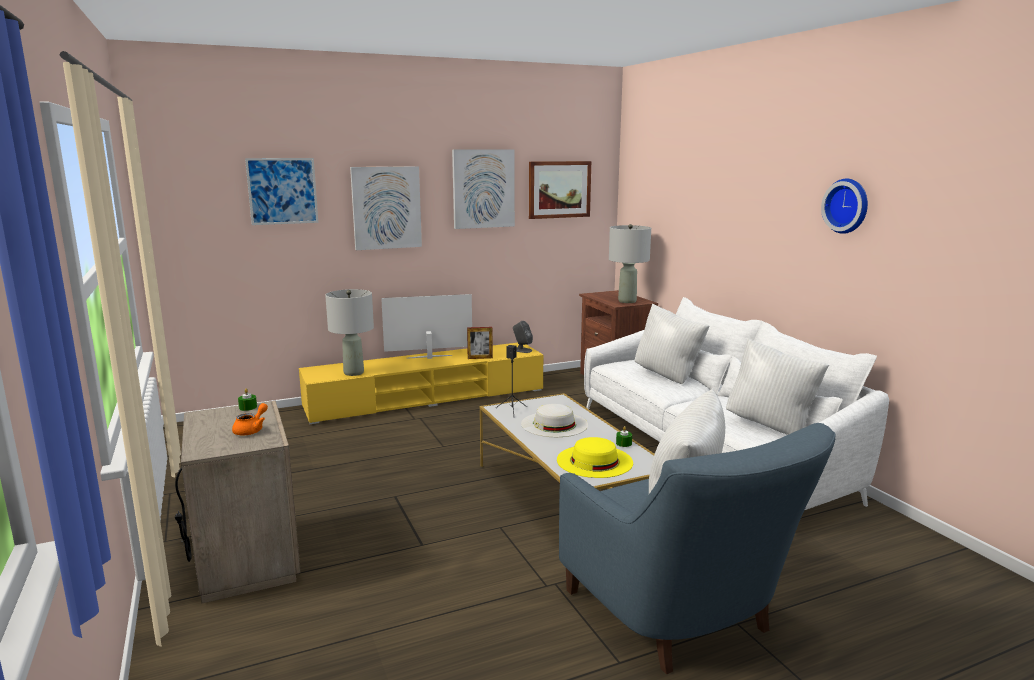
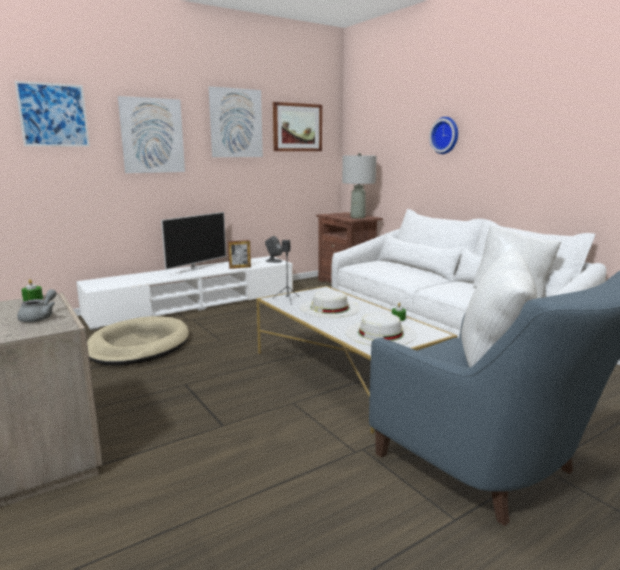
camera: 10 degrees left, 0 degrees up
(251, 430) = (40, 317): orange teapot -> grey teapot
(353, 373) = (129, 282): grey table lamp -> none
(356, 447) = (138, 346): none -> beige dog bed
(427, 398) = (195, 304): yellow tv stand -> white tv stand
(429, 357) = (195, 268): television -> television turned 150 degrees clockwise
(594, 461) = (380, 333): yellow hat -> white hat
(668, 376) = (406, 270): white pillow -> none
(848, 206) = (561, 112): wall clock -> wall clock (446, 135)

